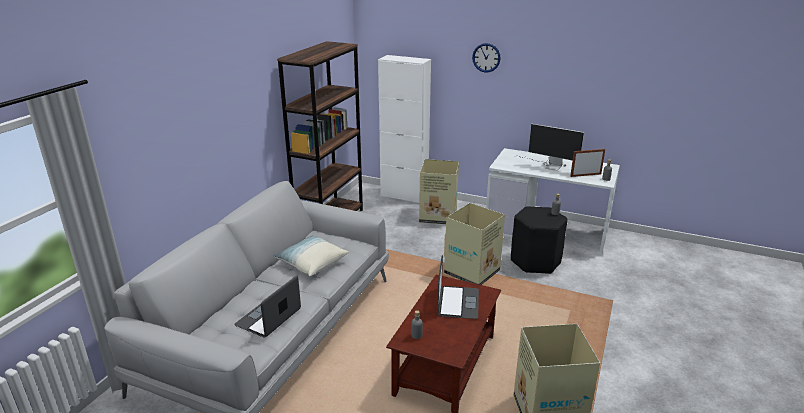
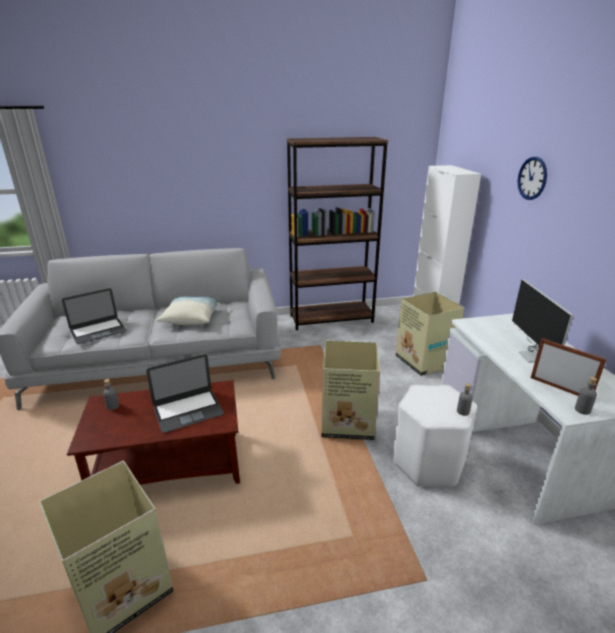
camera: 55 degrees right, 0 degrees up
(268, 317) = (98, 331): laptop -> laptop turned 150 degrees clockwise
(535, 261) = (428, 462): black stool -> white stool

